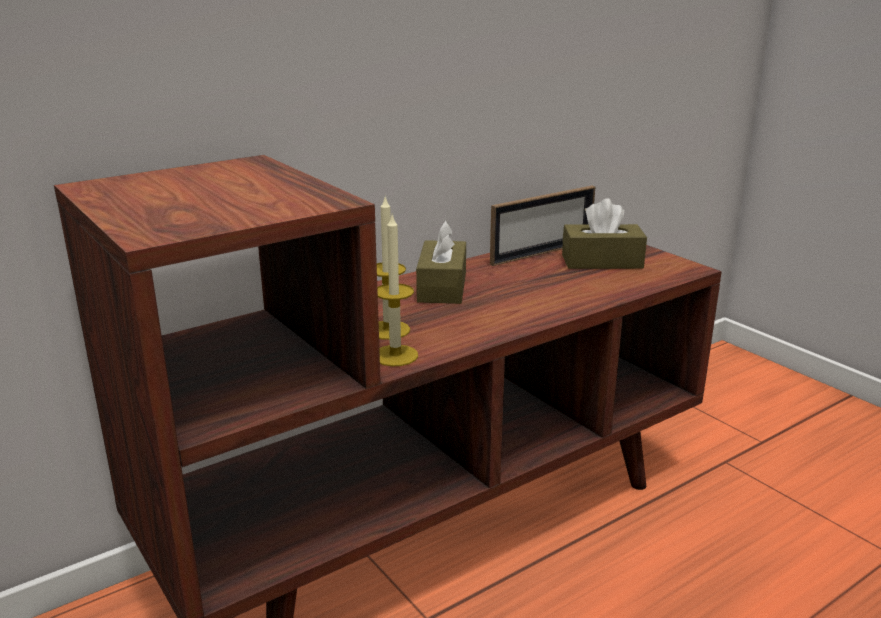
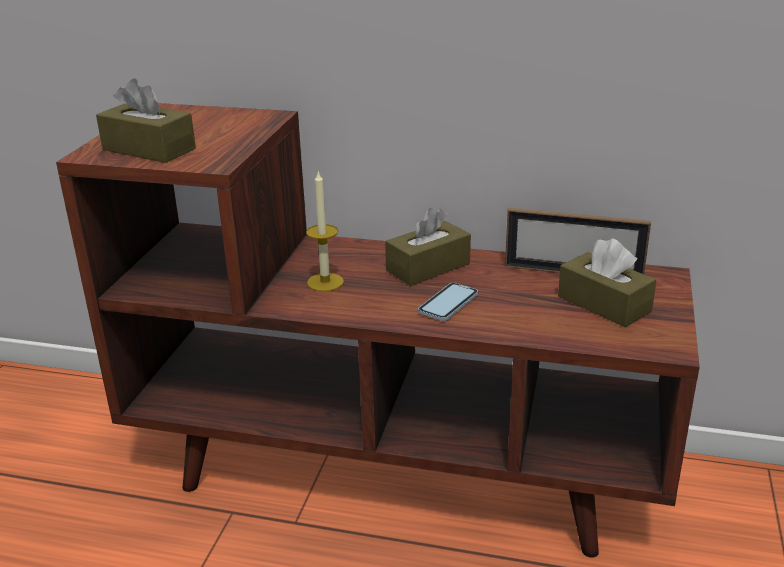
camera: 50 degrees right, 5 degrees up
(212, 212) = (149, 149): none -> brown tissue box
(395, 355) = (290, 301): candle -> none
(515, 302) = (448, 304): none -> phone

